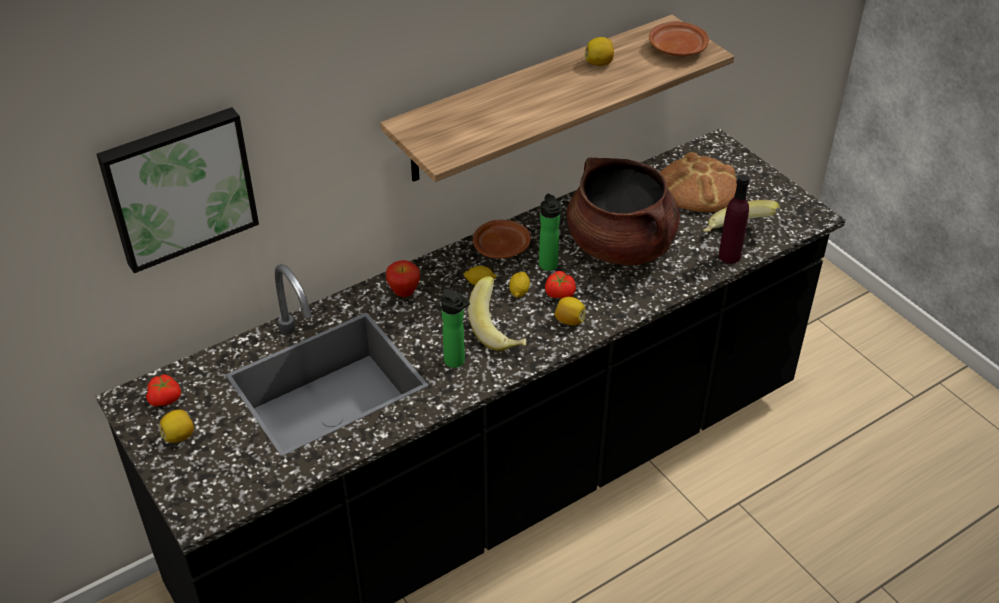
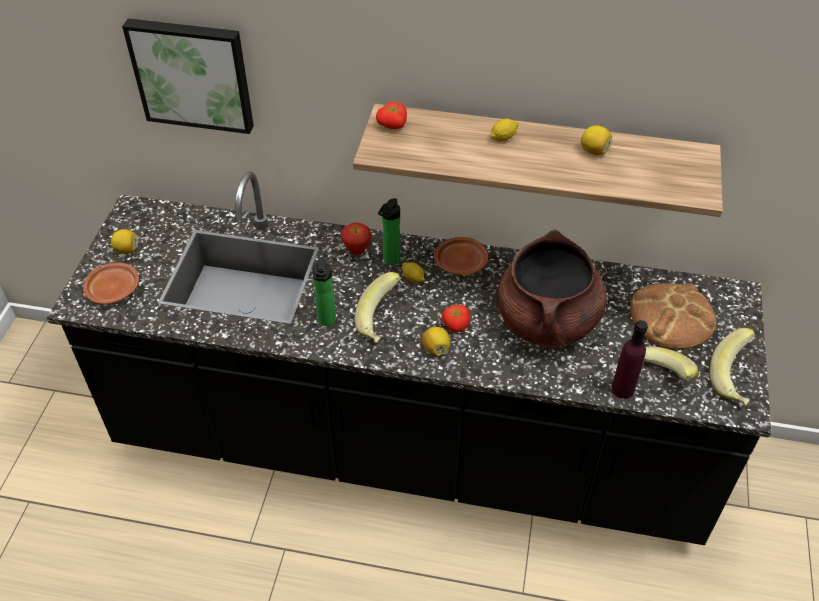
camera: 45 degrees right, 5 degrees up
(166, 399) = (148, 222): tomato -> tomato (393, 125)
(519, 291) = (430, 303): lemon -> lemon (503, 138)
(549, 267) = (474, 300): bottle -> bottle (390, 261)
(677, 48) = (679, 175): brown plate -> brown plate (114, 289)
(785, 201) = (735, 379): none -> banana

